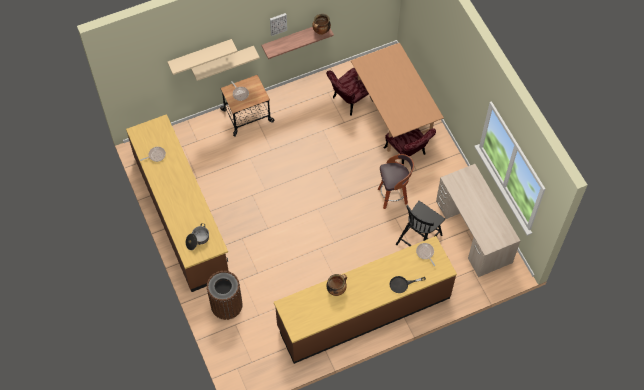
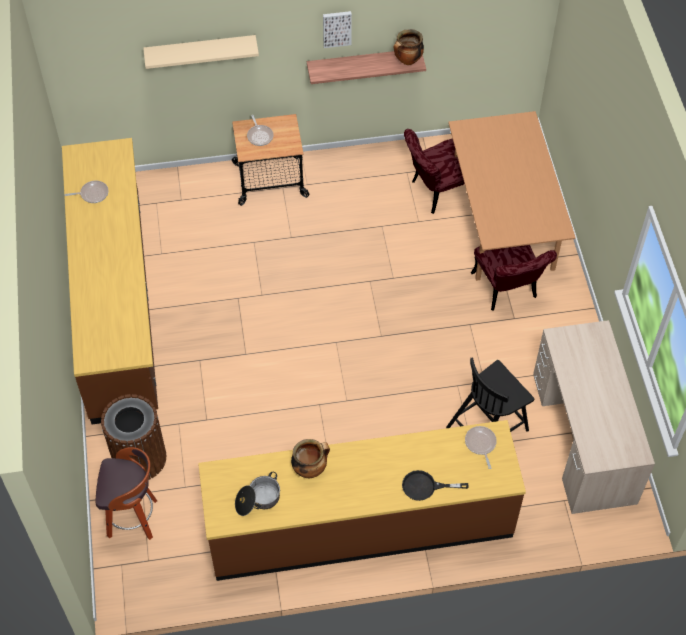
camera: 15 degrees right, 5 degrees down
(197, 240) = (110, 335): cooking pot -> cooking pot (258, 500)
(223, 61) = (239, 73): beige shelf -> none
(393, 196) = (465, 350): stool -> stool (134, 518)

